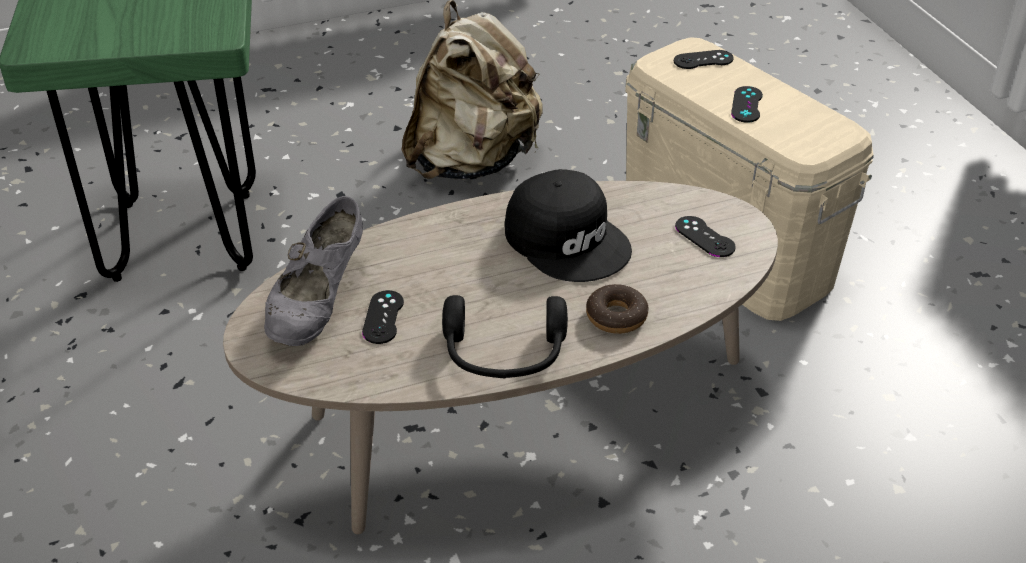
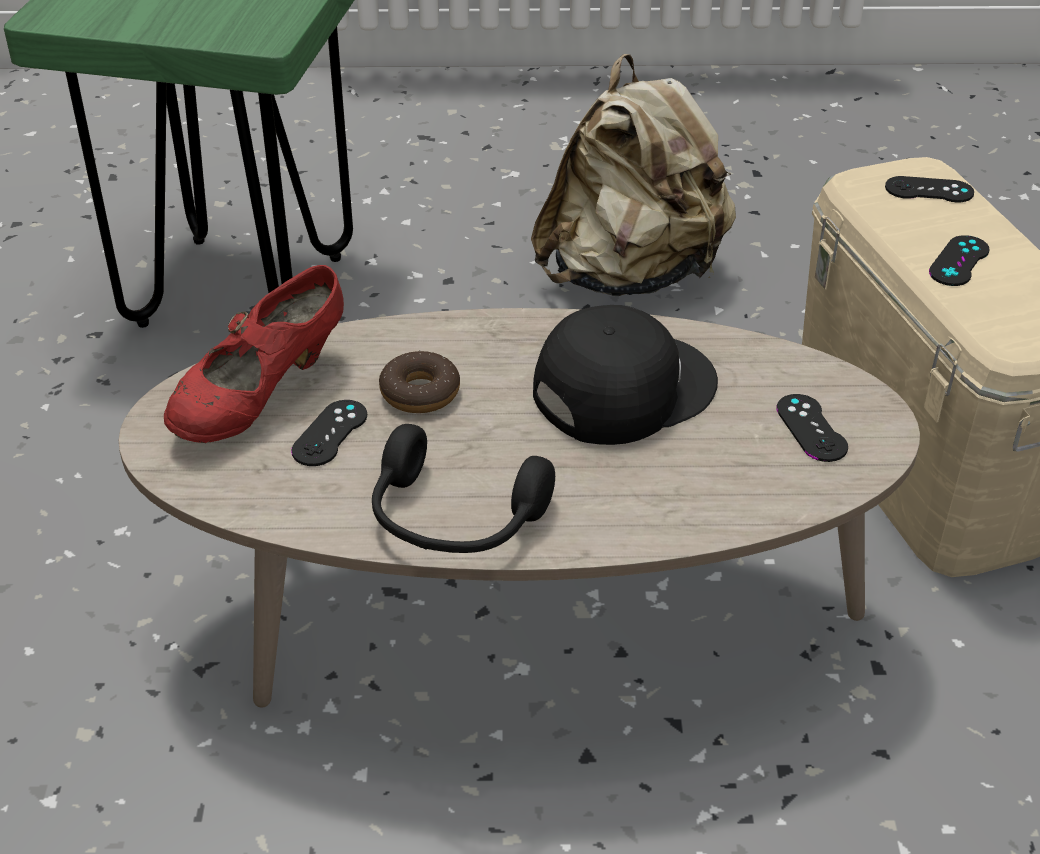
camera: 20 degrees right, 0 degrees up
(318, 305) = (260, 399): grey shoe -> red shoe
(568, 239) = (622, 388): black cap -> black cap turned 105 degrees counterclockwise
(616, 316) = (630, 506): donut -> donut (420, 392)

